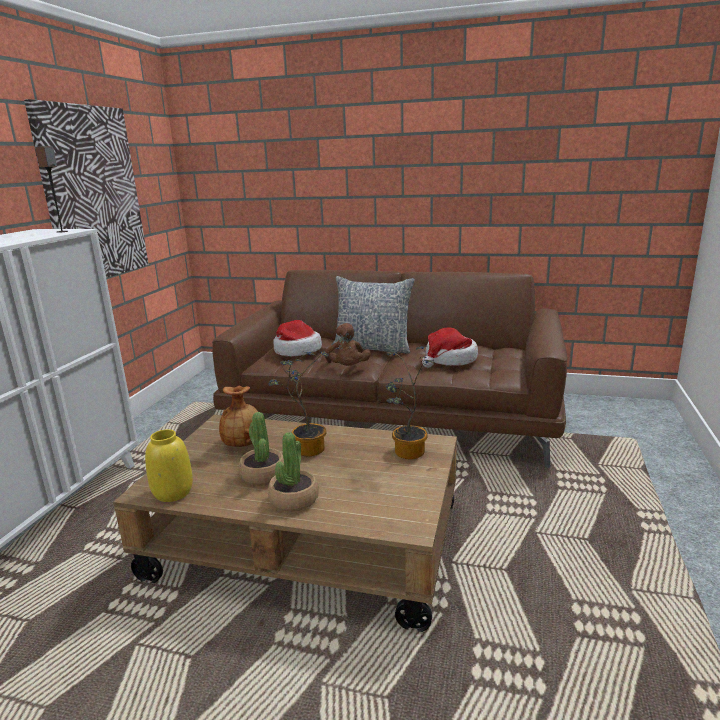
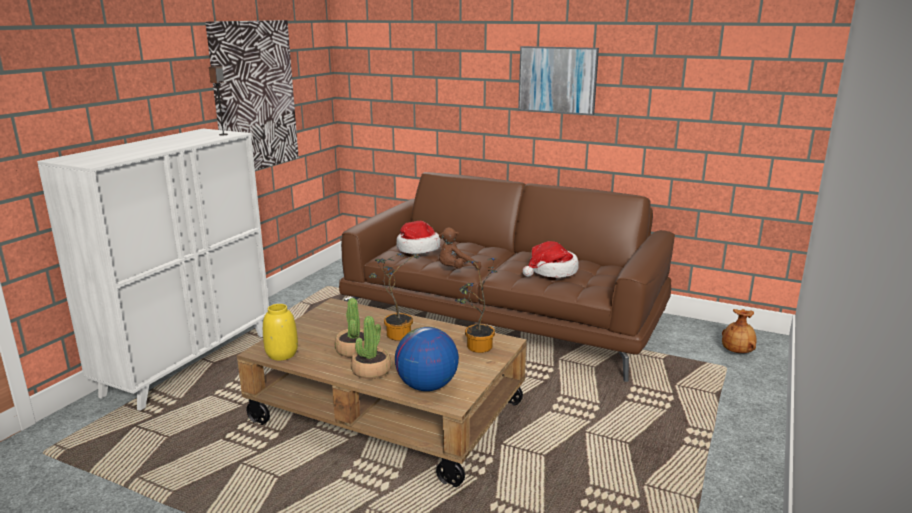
camera: 10 degrees right, 0 degrees up
(244, 445) = (347, 325): brown vase -> brown vase (737, 352)
(347, 368) = (456, 270): brown plush toy -> brown plush toy turned 60 degrees clockwise
(370, 511) = (426, 386): none -> globe
(372, 348) = (487, 253): pillow -> none
(426, 161) = (557, 80): none -> picture

